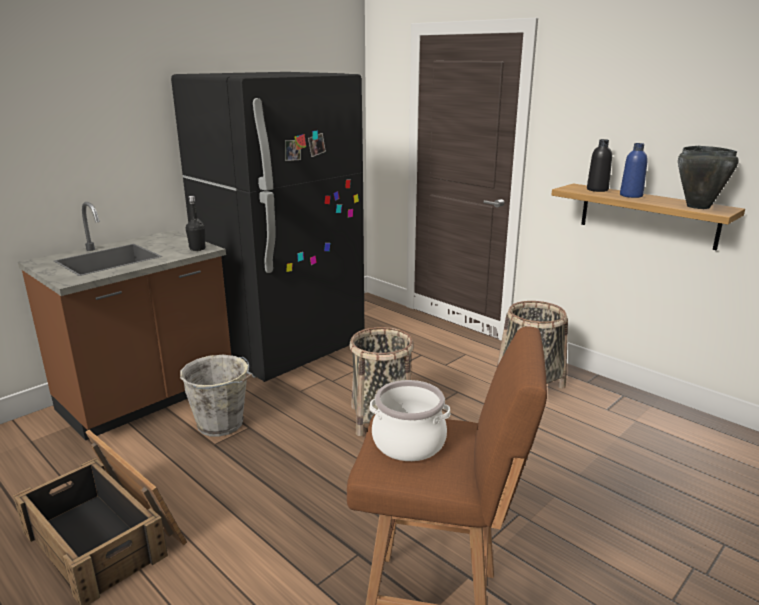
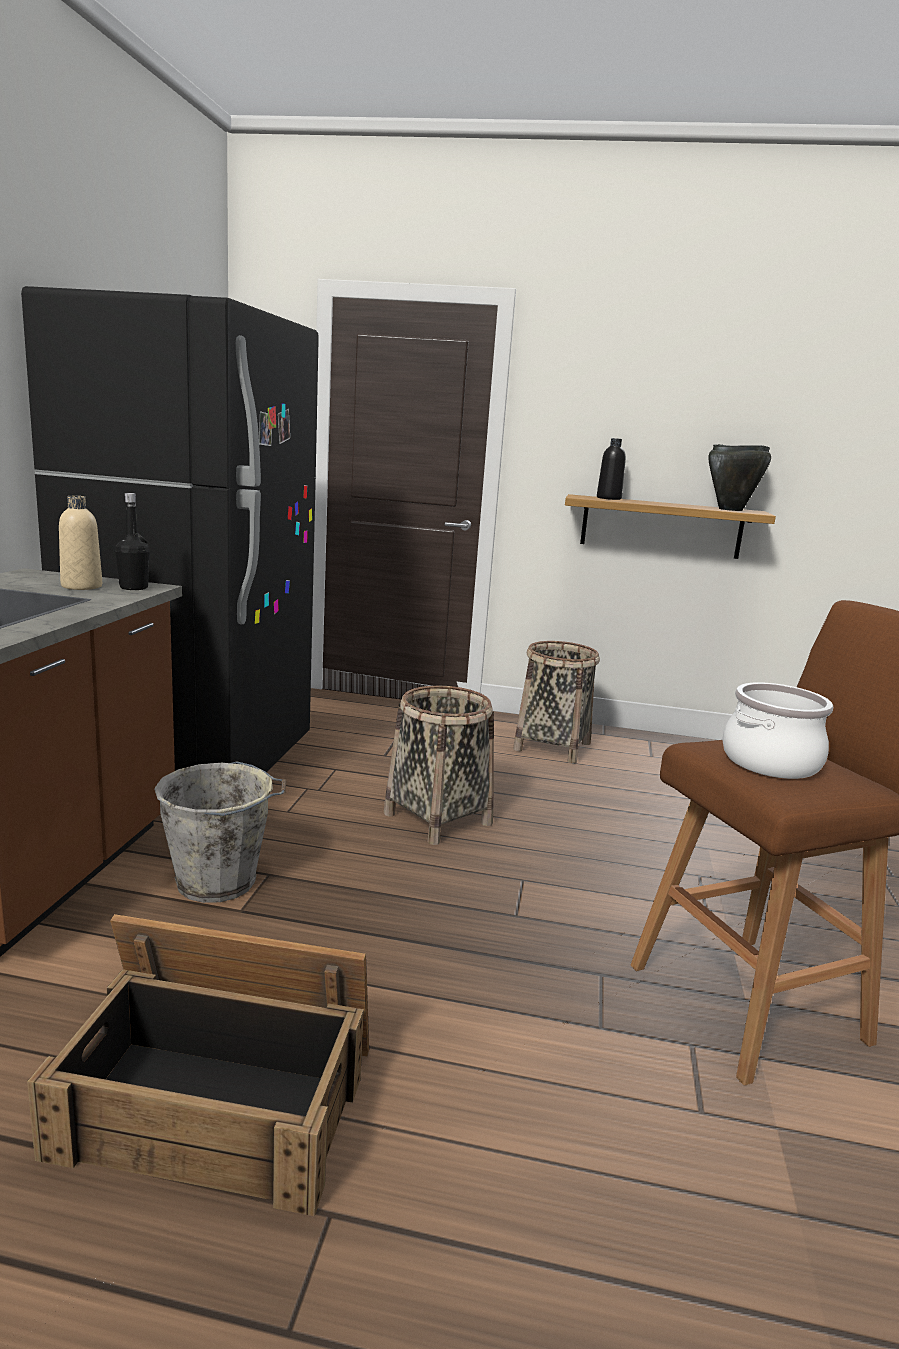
camera: 35 degrees left, 5 degrees down
(174, 246) = (81, 586): none -> beige bottle
(631, 195) = (652, 502): blue bottle -> none

